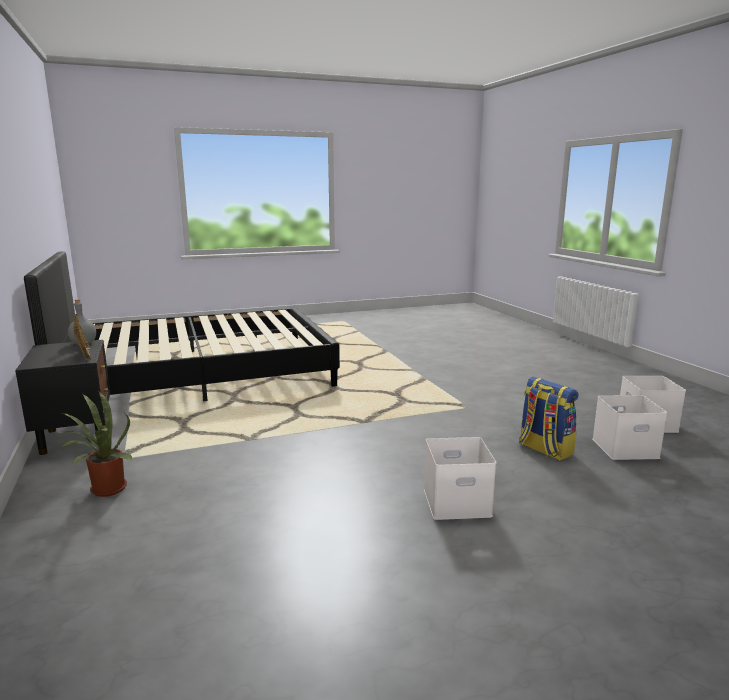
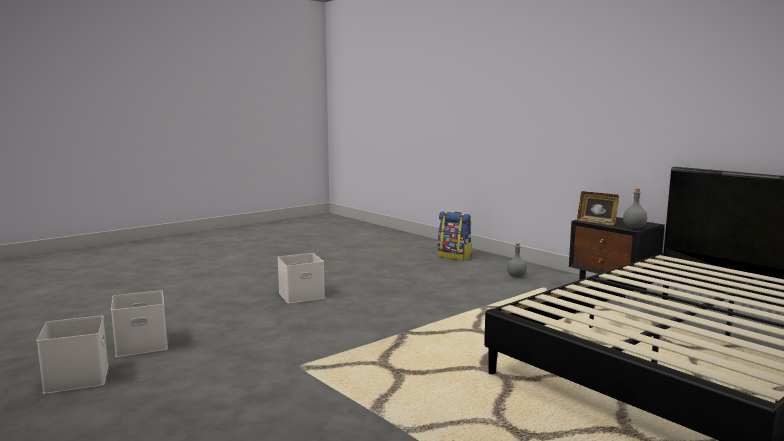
camera: 160 degrees right, 5 degrees down
(104, 490) = (516, 276): potted plant -> grey bottle
(544, 449) = (224, 333): backpack -> backpack (454, 256)

